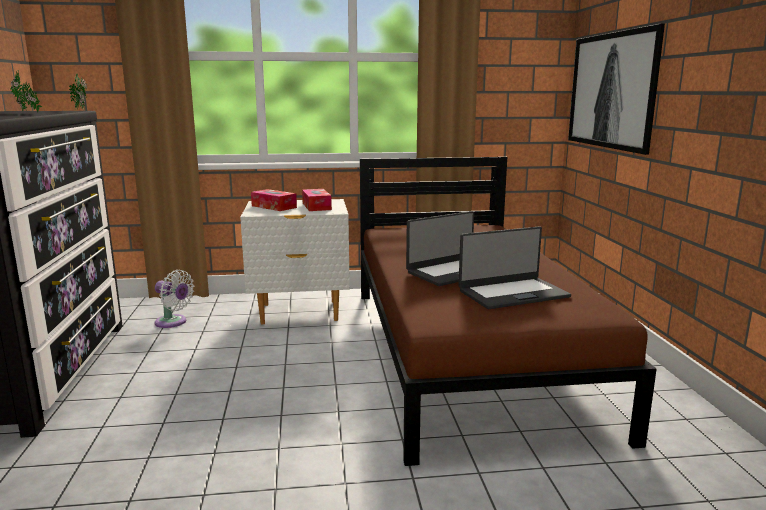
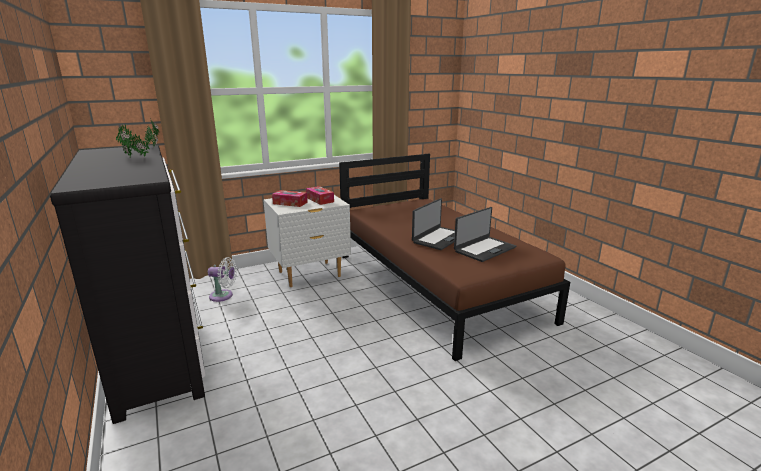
camera: 20 degrees left, 5 degrees up
(611, 90) = (496, 111): picture -> none

